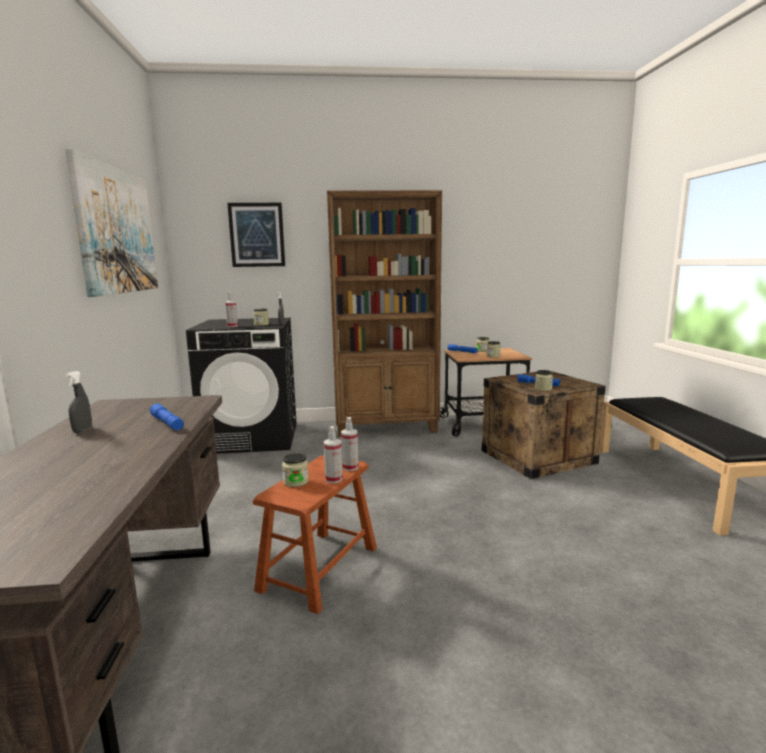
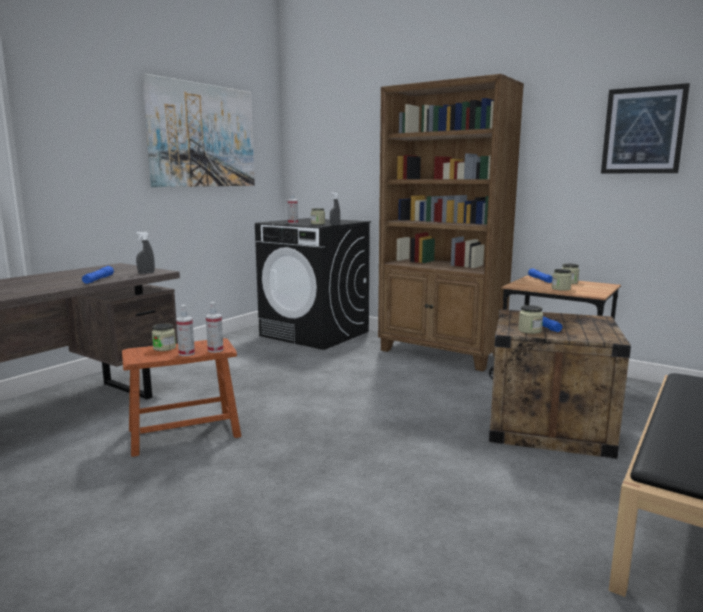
camera: 40 degrees right, 0 degrees up
(82, 430) = (60, 275): grey spray bottle -> grey spray bottle (146, 273)
(257, 235) = (349, 137): picture -> picture (643, 130)

